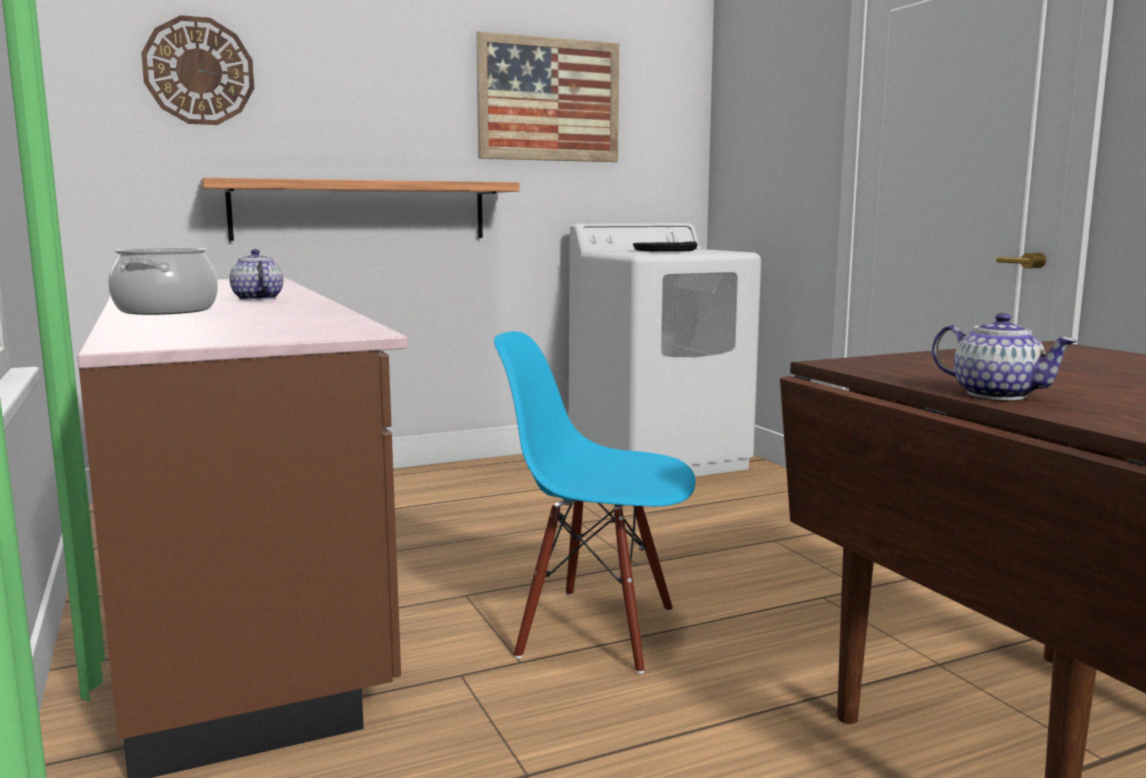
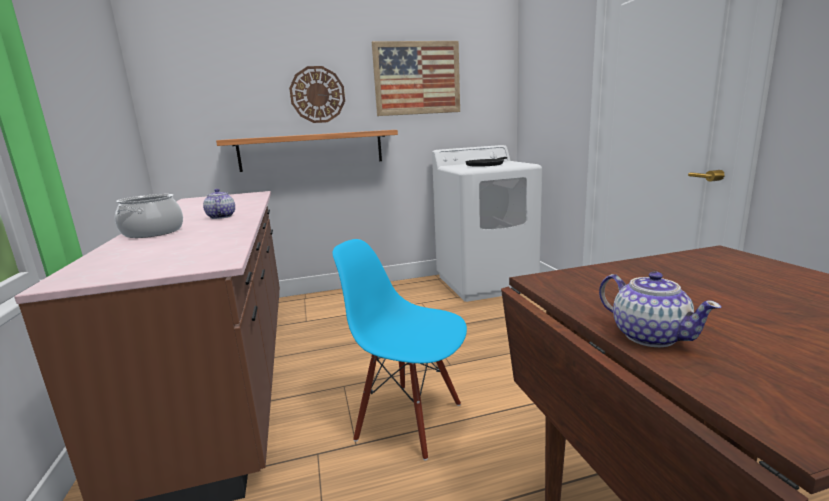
camera: 10 degrees right, 5 degrees up
(199, 71) = (215, 79): wall clock -> wall clock (317, 94)

